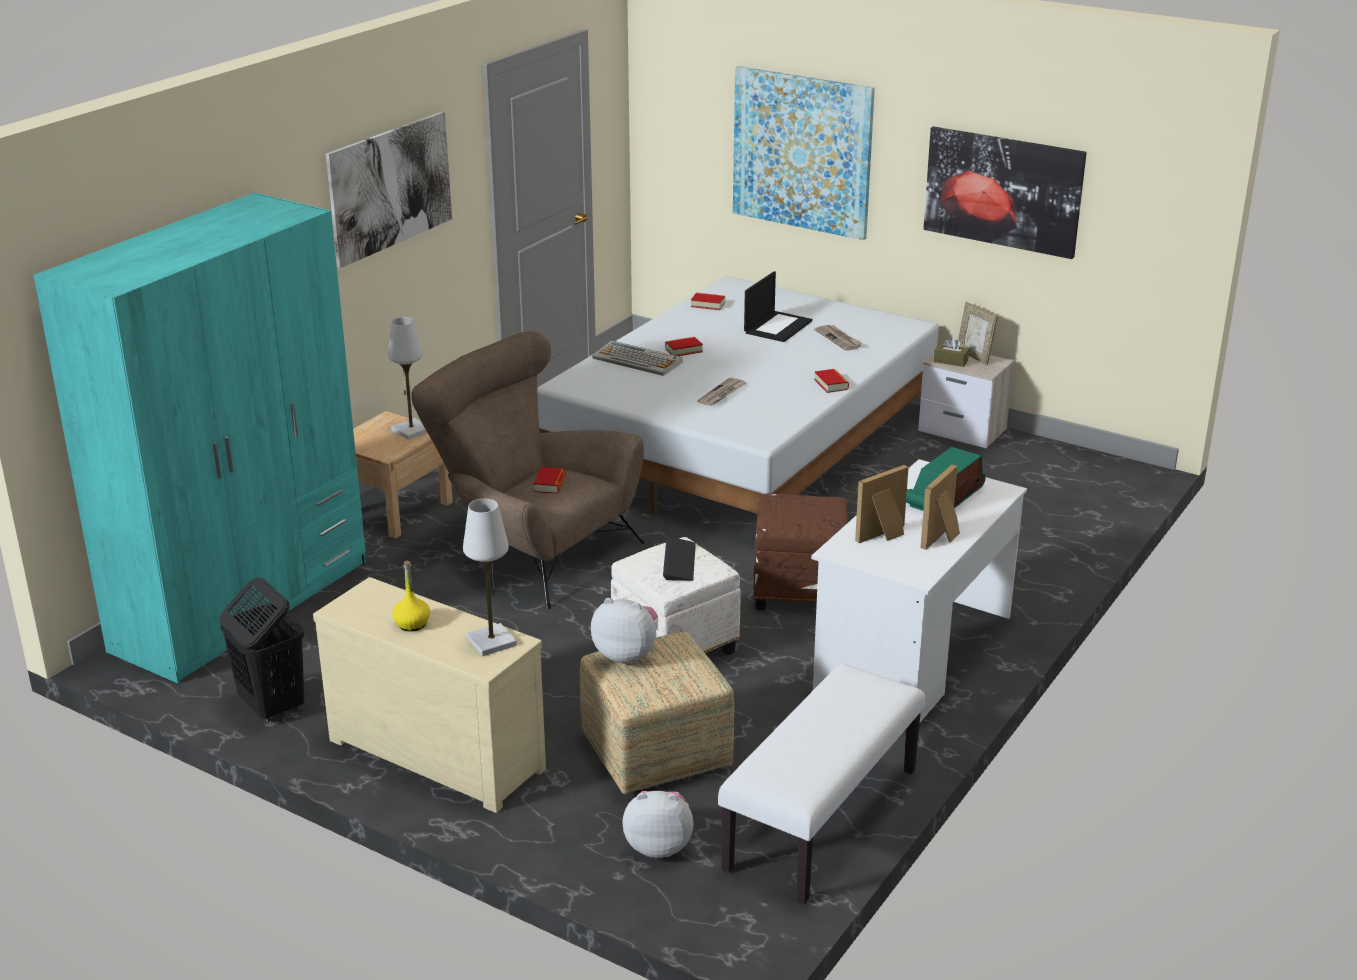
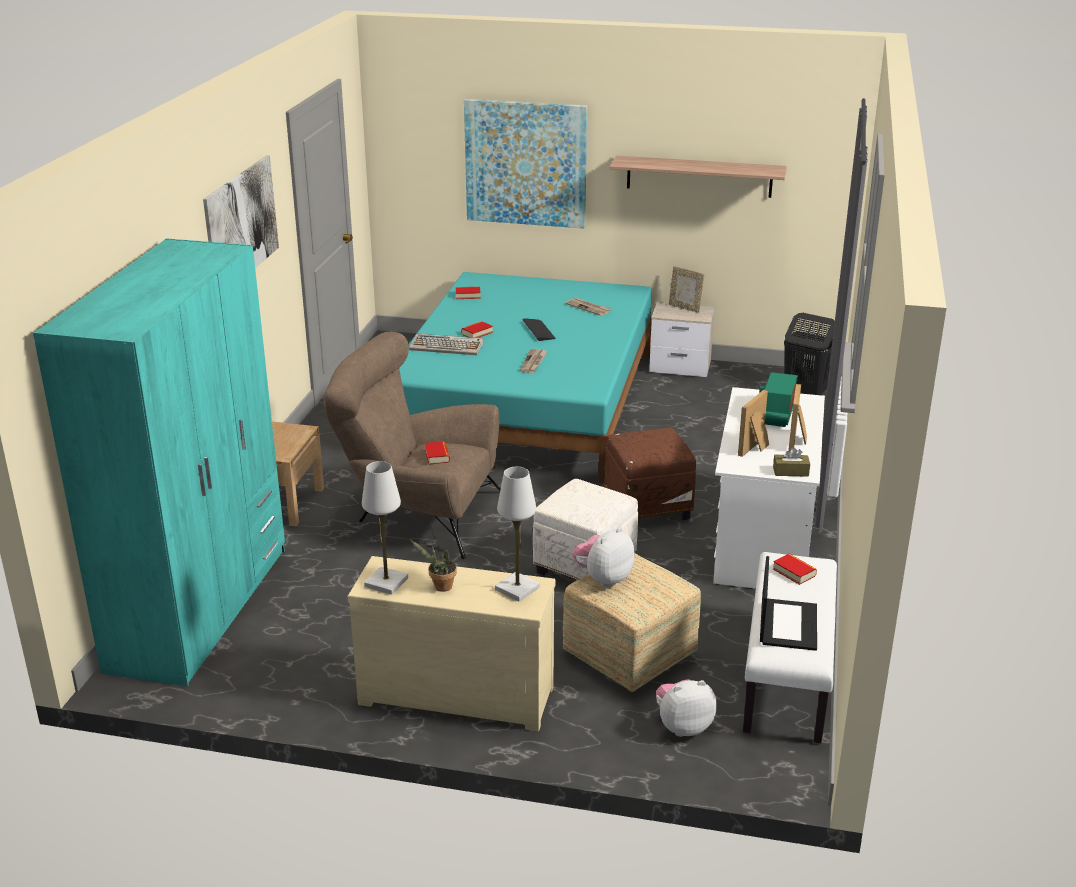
camera: 20 degrees left, 0 degrees up
(271, 706) = (286, 687): black laundry basket -> black laundry basket (804, 394)
(411, 431) = (289, 432): white table lamp -> white table lamp (386, 582)
(412, 624) = (440, 587): yellow bottle -> potted plant
(627, 655) = (603, 578): plush toy -> plush toy turned 45 degrees counterclockwise
(679, 561) = (588, 498): keyboard -> keyboard (539, 330)
(743, 446) = (527, 404): white bed -> turquoise bed
(777, 326) = (535, 305): laptop -> laptop (787, 624)
(831, 384) = (610, 343): book -> book (794, 572)
(950, 361) = (671, 314): brown tissue box -> brown tissue box (790, 471)
(1003, 191) = (699, 176): picture -> shelf

